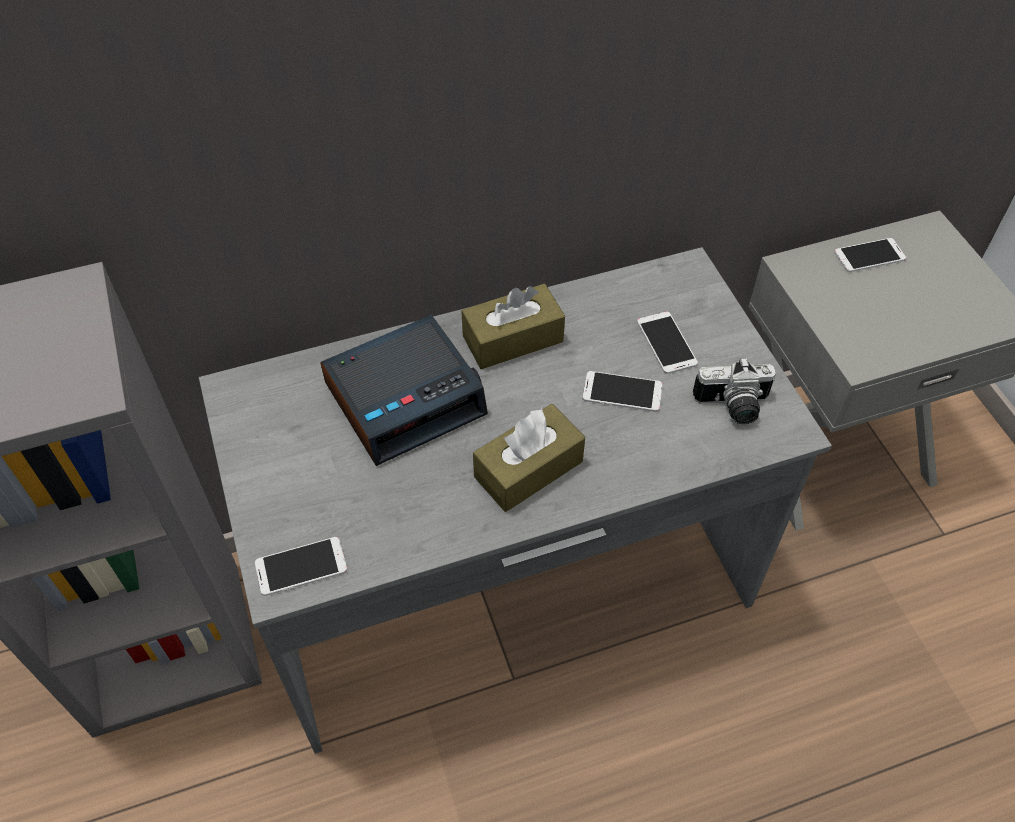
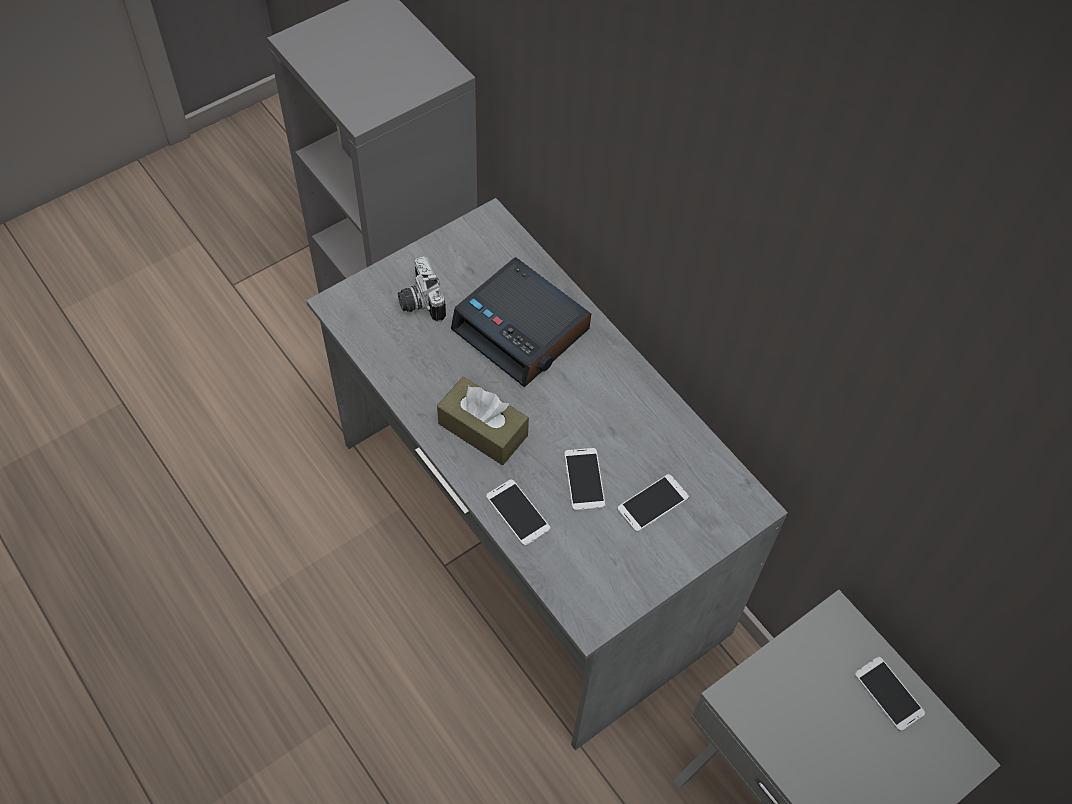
camera: 70 degrees right, 5 degrees up
(301, 566) = (355, 312): phone -> phone (518, 513)
(513, 339) = (611, 386): brown tissue box -> none
(733, 407) = (599, 568): camera -> camera (419, 301)

